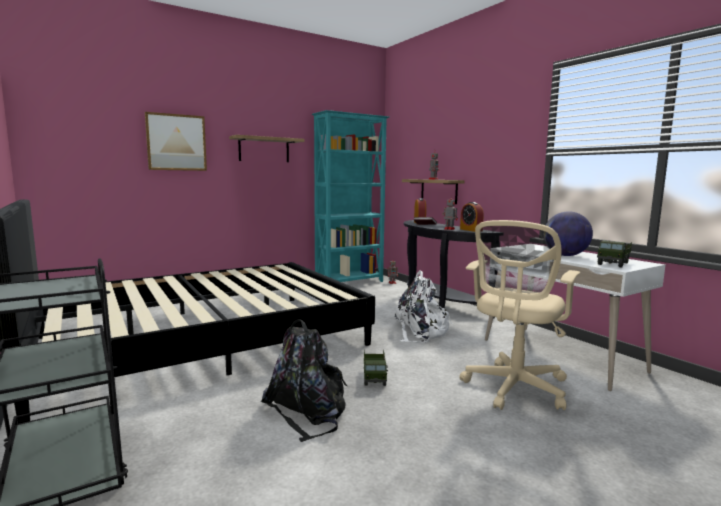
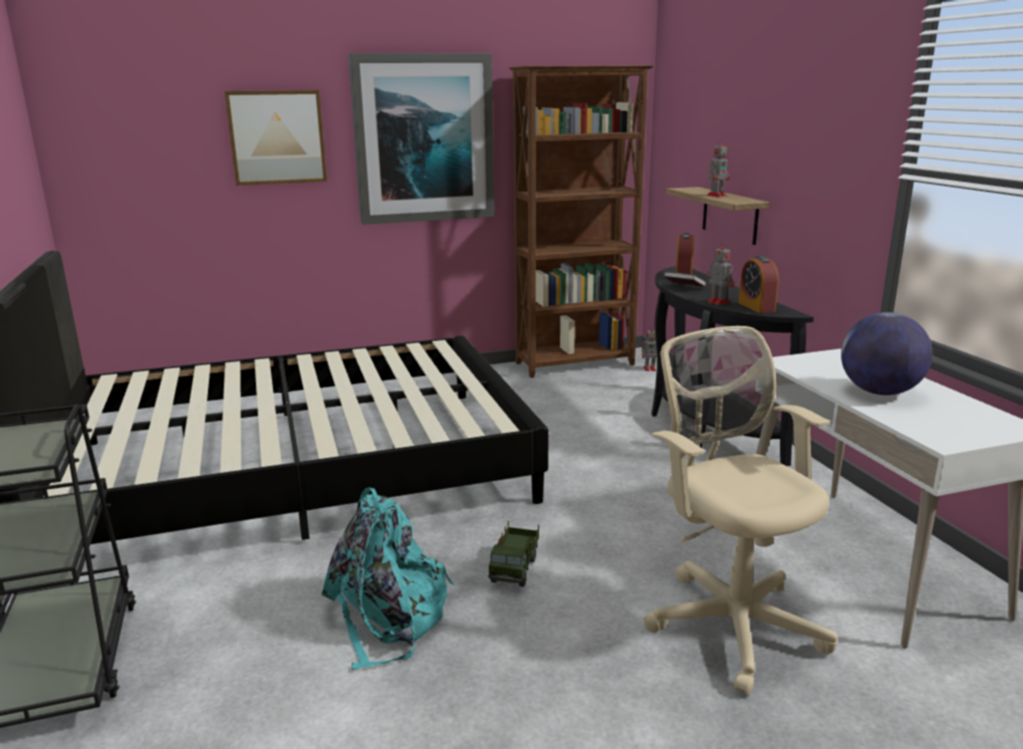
camera: 15 degrees right, 10 degrees up
(264, 149) = (423, 138): shelf -> picture
(308, 410) = (388, 617): black backpack -> turquoise backpack
(350, 283) = (576, 364): turquoise bookcase -> brown bookcase
(421, 332) = (640, 484): white backpack -> none
(514, 389) = (730, 621): beige office chair -> beige office chair turned 105 degrees clockwise
(613, 263) = (949, 425): toy truck -> none

